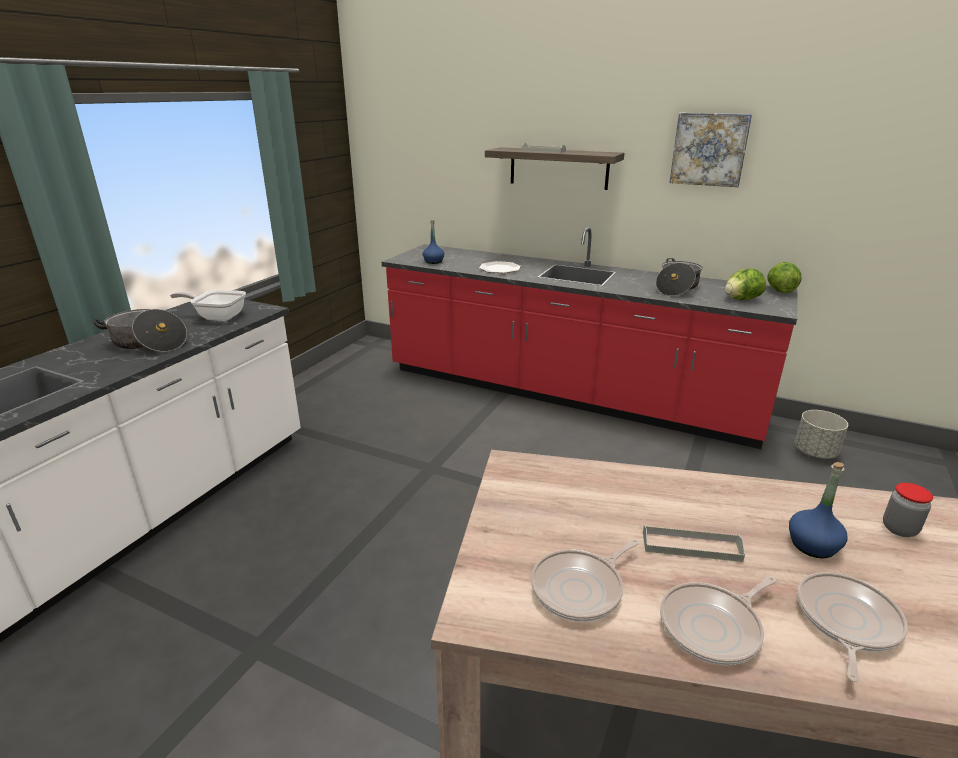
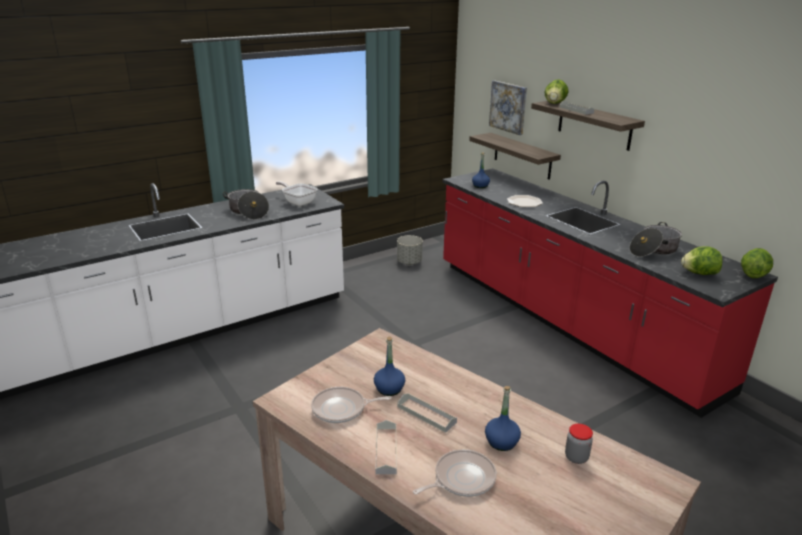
camera: 30 degrees right, 0 degrees up
(463, 222) = (522, 156): none -> shelf
(509, 149) = (555, 103): none -> lettuce
(604, 529) = (389, 389): none -> blue bottle
(709, 149) = (713, 130): picture -> picture (508, 107)
(713, 627) = (386, 450): frying pan -> grey tray
(814, 452) = (755, 438): grey planter -> grey planter (409, 262)

